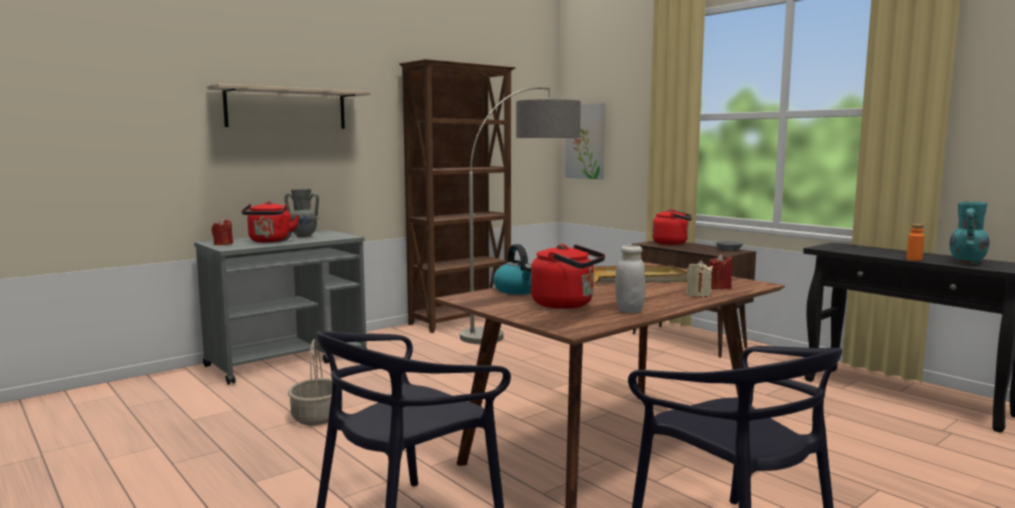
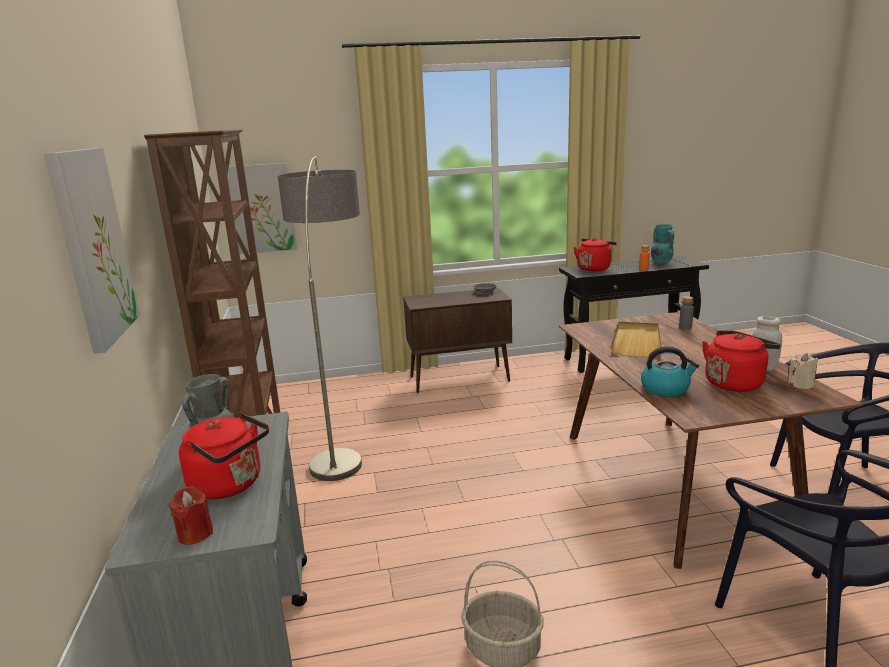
camera: 60 degrees left, 10 degrees up
(286, 108) = (92, 246): shelf -> picture
(672, 243) = (430, 298): red kettle -> red kettle (594, 268)
(698, 295) = (710, 338): beige candle -> beige candle (800, 384)
(719, 287) = (685, 327): red candle -> grey bottle

